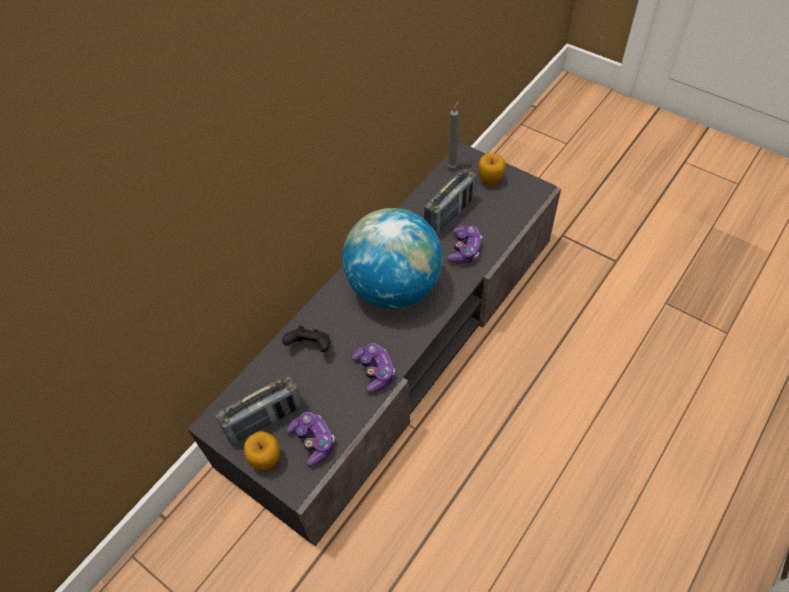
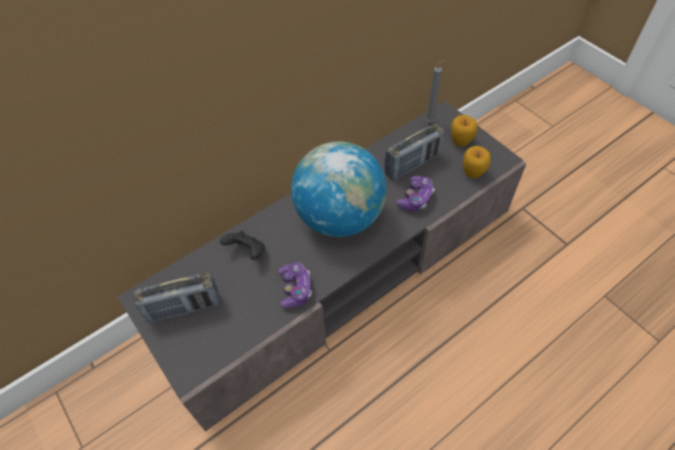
camera: 15 degrees right, 0 degrees up
(266, 460) = (171, 344): apple -> apple (473, 173)
(313, 441) = (218, 338): game controller -> none

